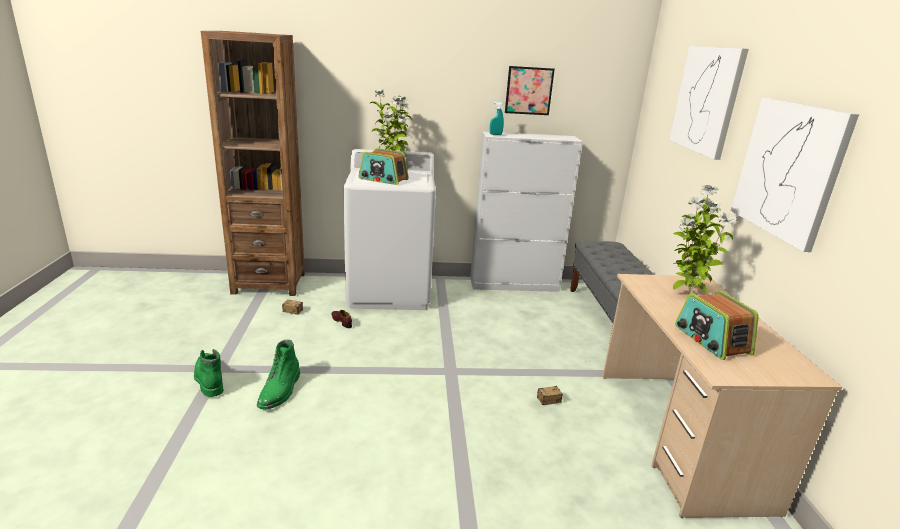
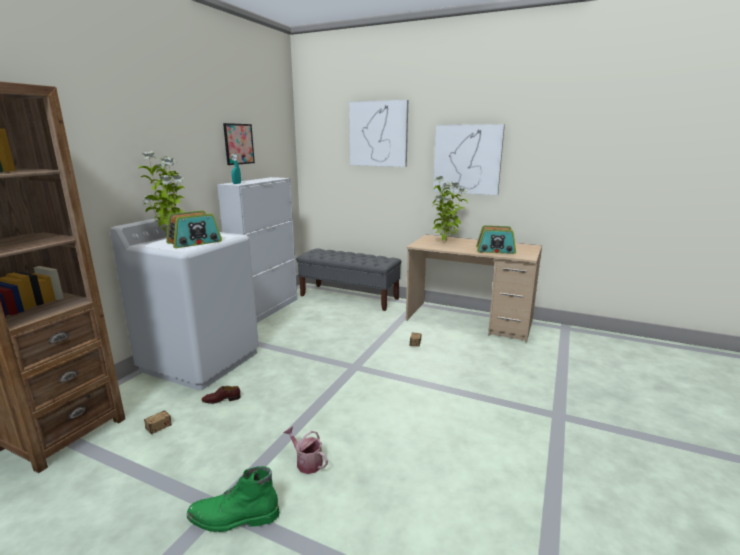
camera: 60 degrees left, 5 degrees down
(280, 391) = (306, 462): green boot -> watering can

